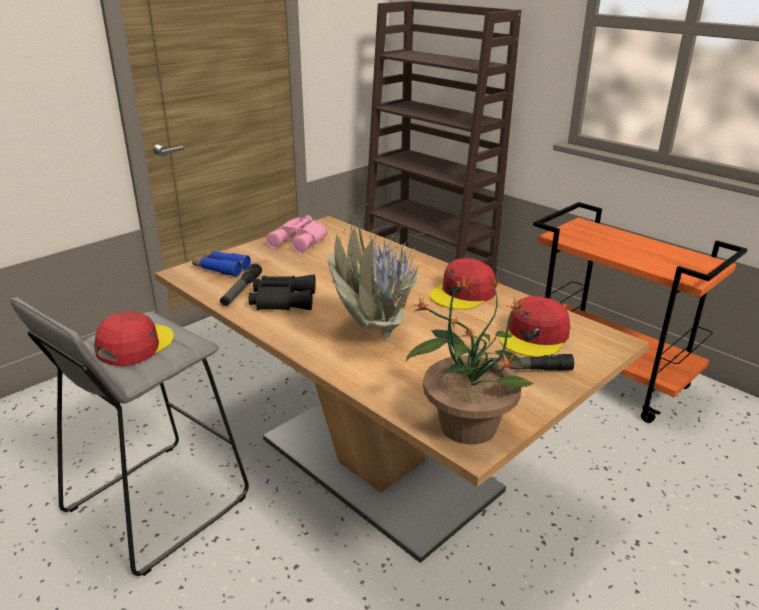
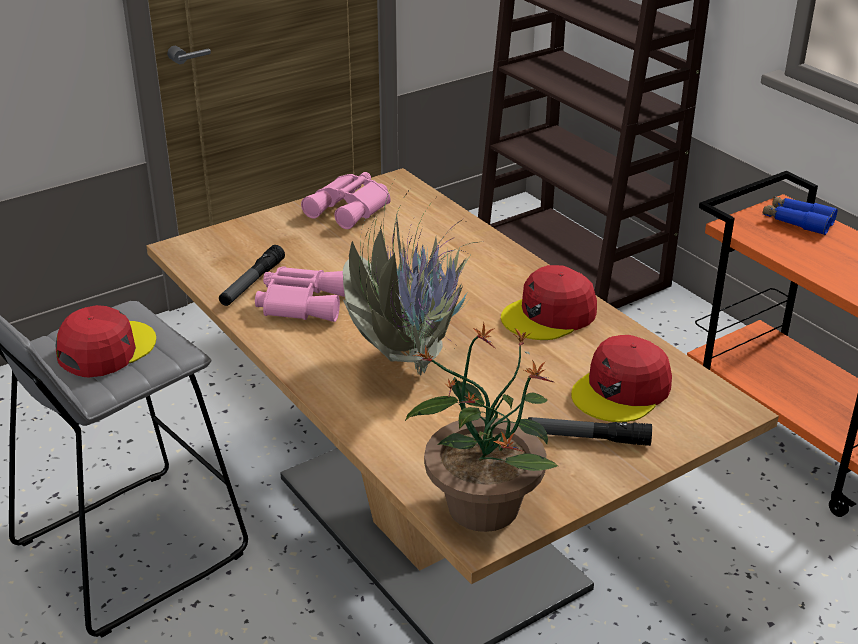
camera: 10 degrees right, 5 degrees up
(221, 268) = (234, 246): blue binoculars -> blue binoculars (797, 221)
(282, 299) = (302, 302): black binoculars -> pink binoculars

